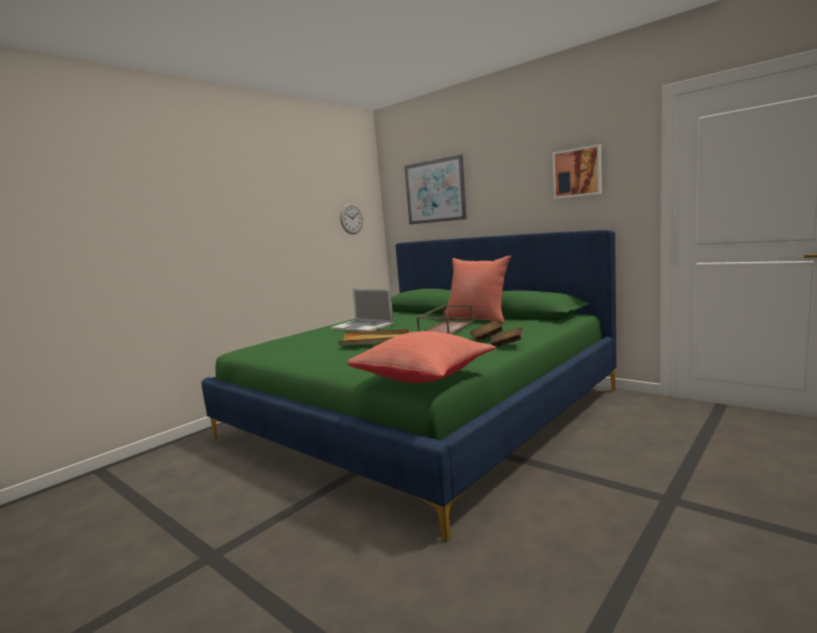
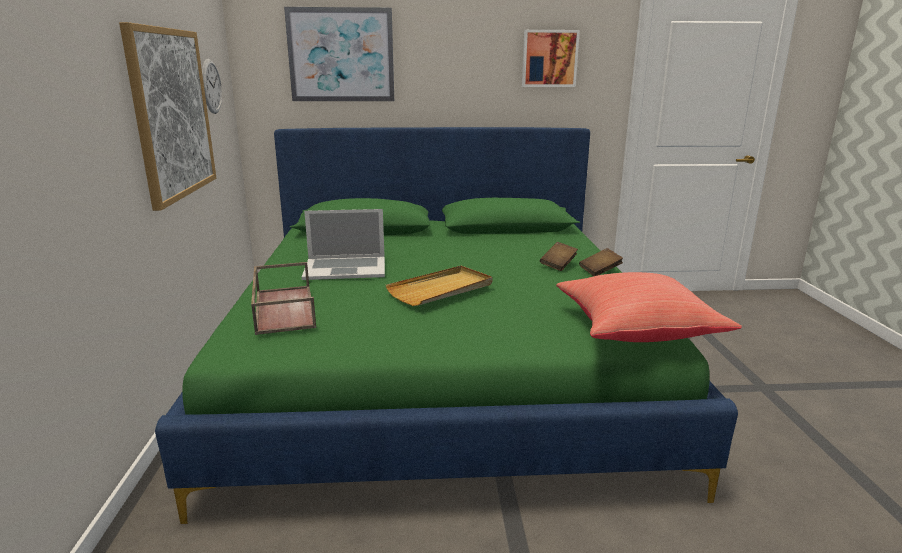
camera: 45 degrees left, 10 degrees up
(301, 233) = (172, 114): none -> picture
(446, 328) = (477, 257): brown tray -> brown tray (283, 308)
(477, 319) = (469, 238): red pillow -> none

